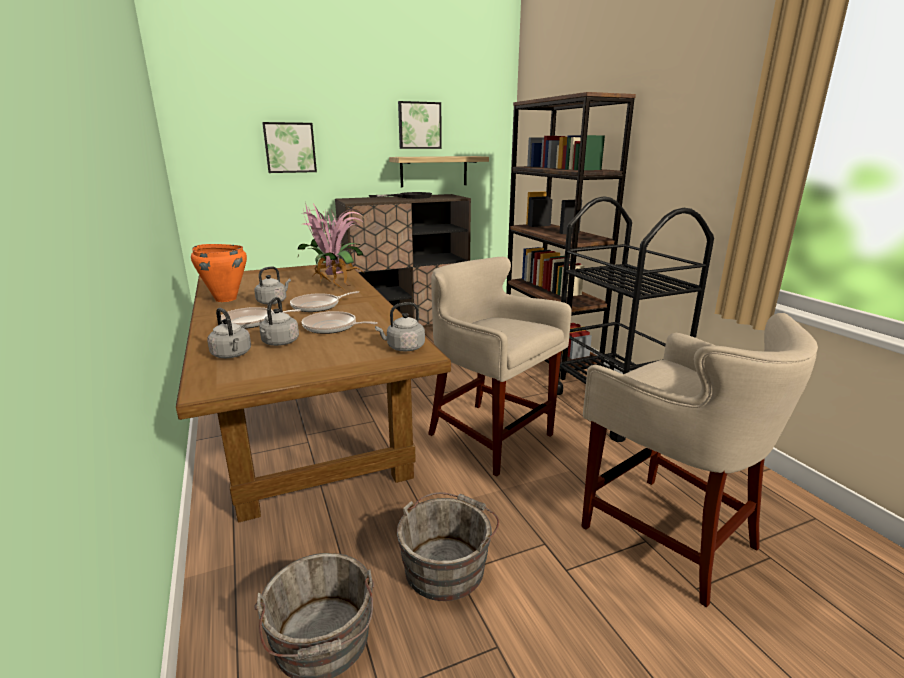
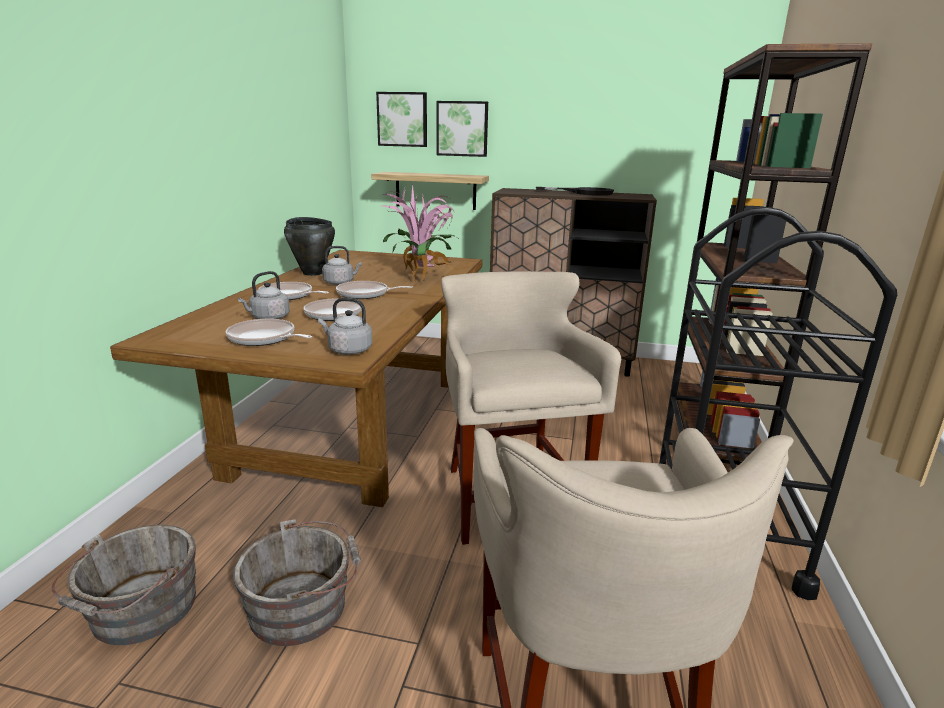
camera: 35 degrees right, 0 degrees up
(226, 299) = (313, 273): orange cooking pot -> black cooking pot
(232, 355) = (219, 319): grey kettle -> none
(317, 358) = (264, 338): none -> frying pan
(419, 125) = (619, 104): picture -> picture (403, 119)
(434, 171) = (631, 163): shelf -> shelf (435, 190)

